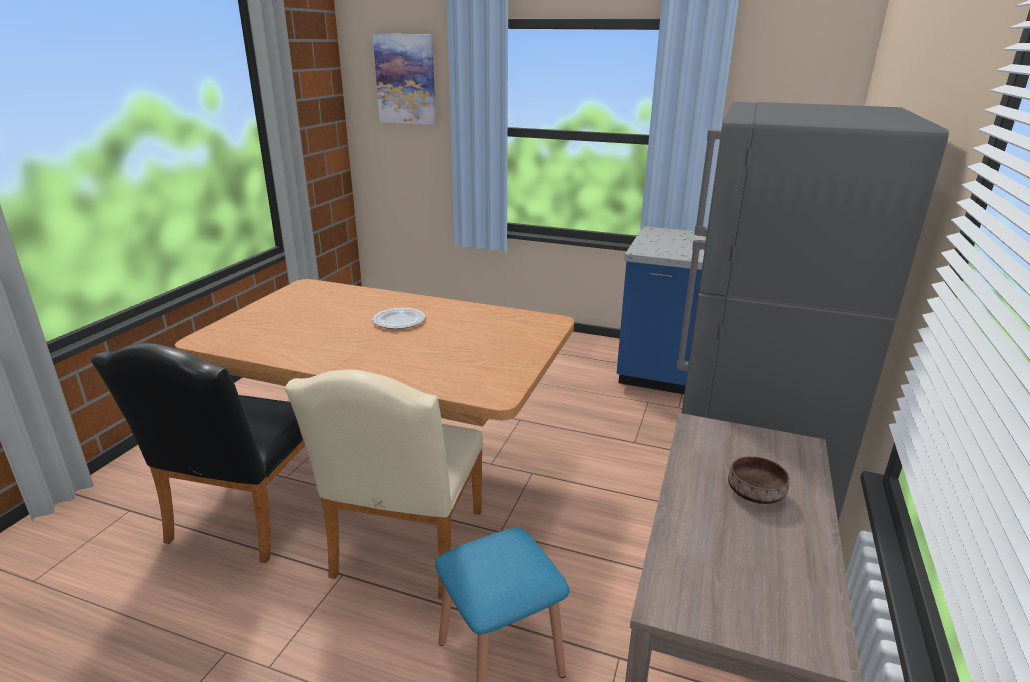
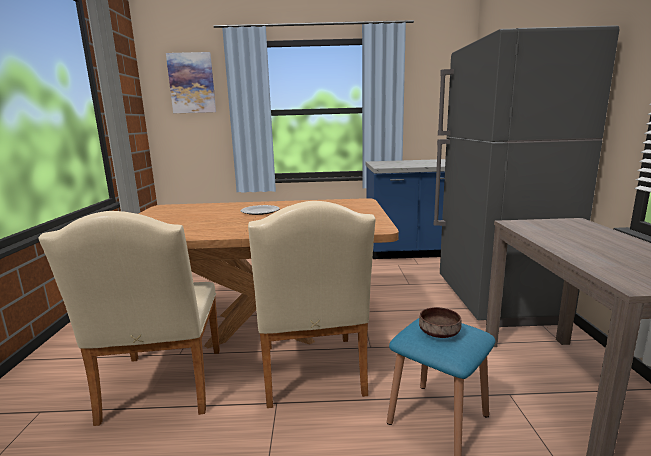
camera: 20 degrees left, 10 degrees down
(244, 519) = (161, 389): black chair -> beige chair
(754, 492) = (588, 239): brown bowl -> brown bowl (438, 332)

